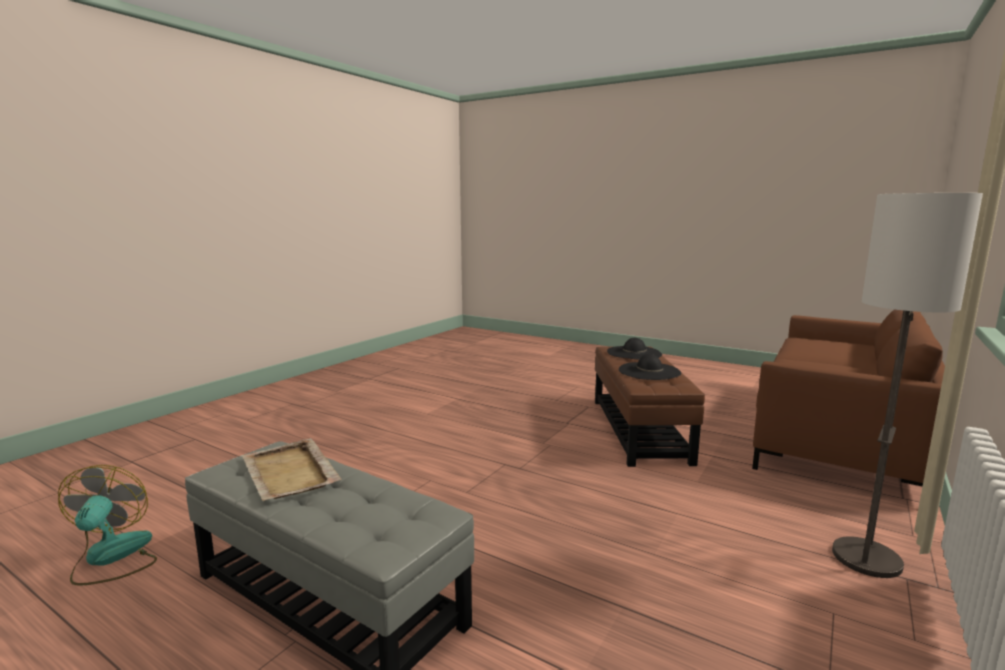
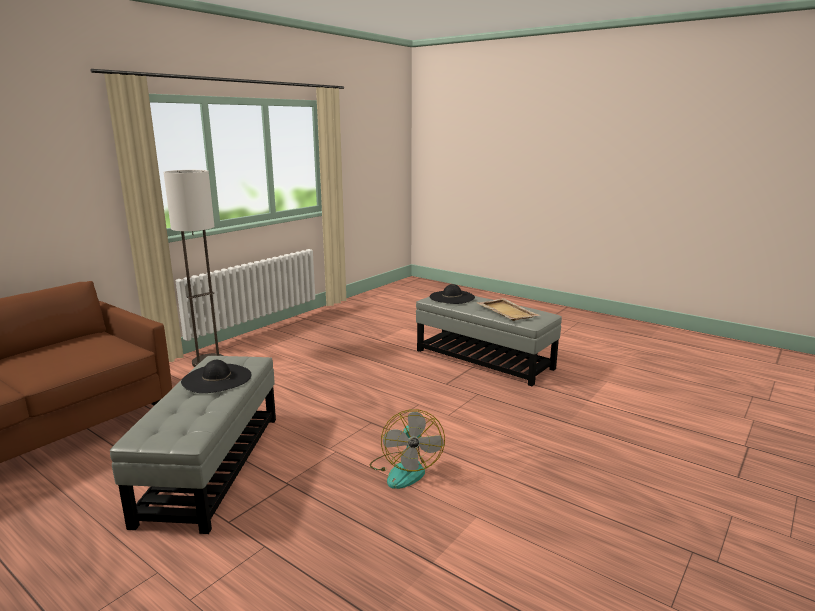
camera: 175 degrees left, 5 degrees up
(111, 557) = (618, 377): fan -> fan (405, 469)
(634, 353) = (178, 417): black hat -> black hat (452, 297)
(639, 429) = (212, 466): brown ottoman -> grey ottoman

